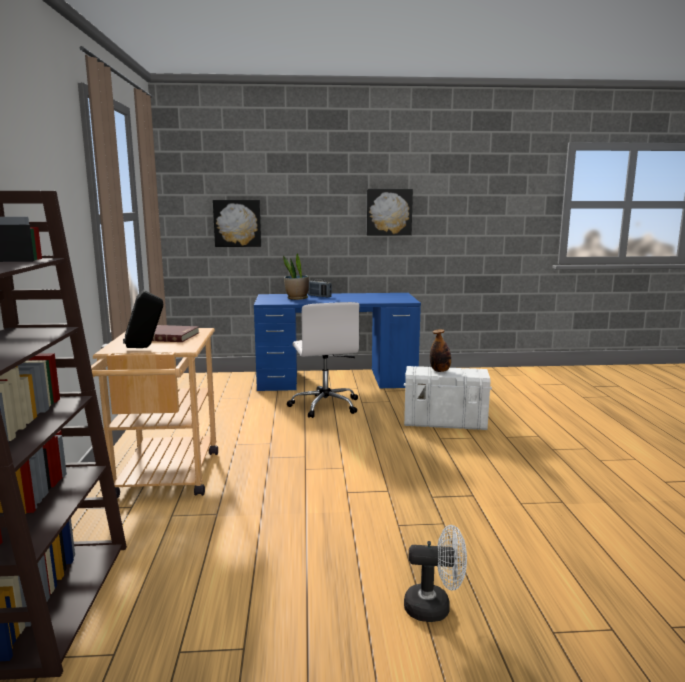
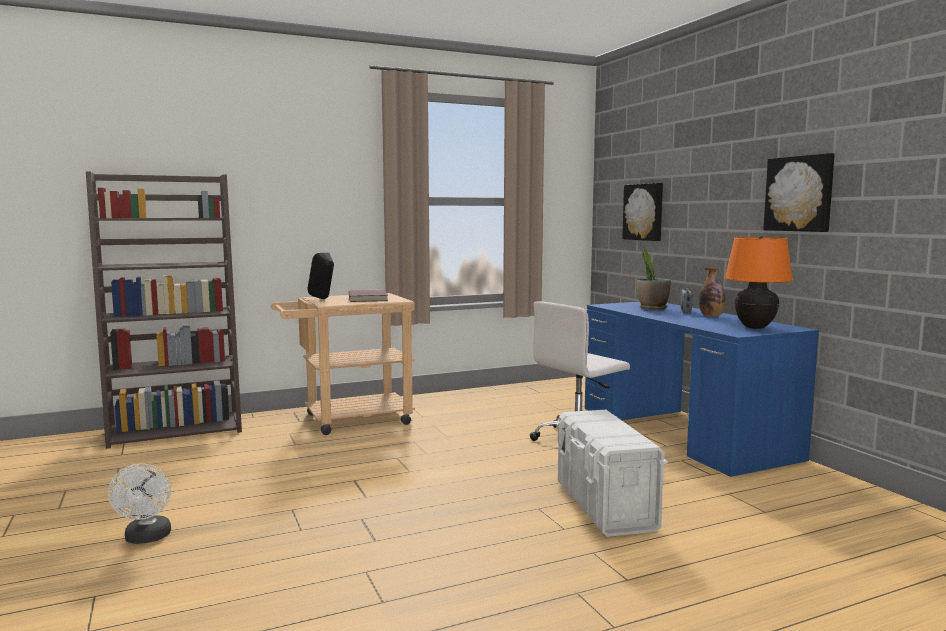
camera: 70 degrees right, 5 degrees down
(392, 297) = (755, 327): none -> orange table lamp
(440, 371) = (605, 424): bottle -> bottle (711, 316)

